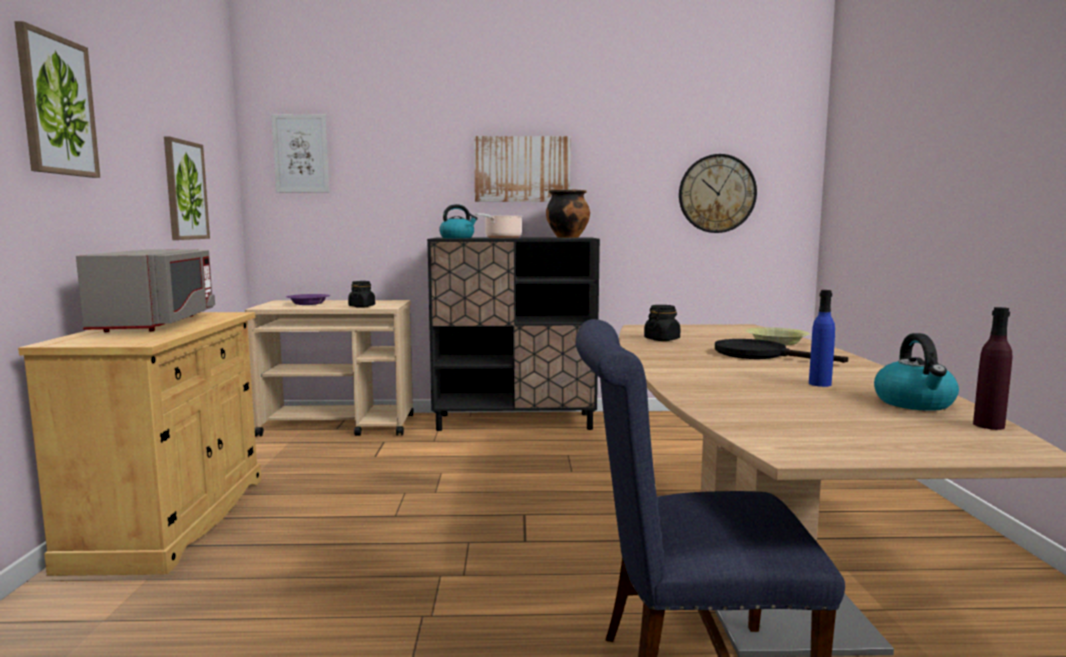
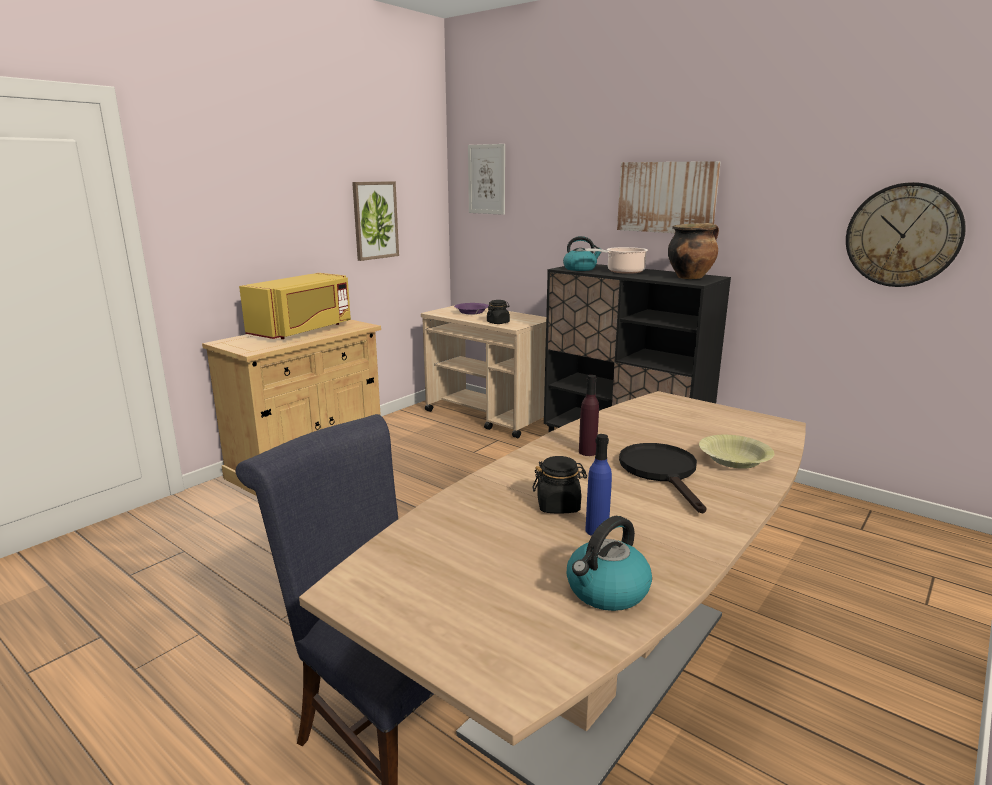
camera: 40 degrees right, 10 degrees up
(56, 106) = (243, 180): picture -> none
(157, 323) = (302, 330): grey microwave -> yellow microwave
(662, 339) = (631, 422): black jar -> black jar (558, 505)
(988, 425) = (583, 648): purple bottle -> purple bottle (587, 452)

